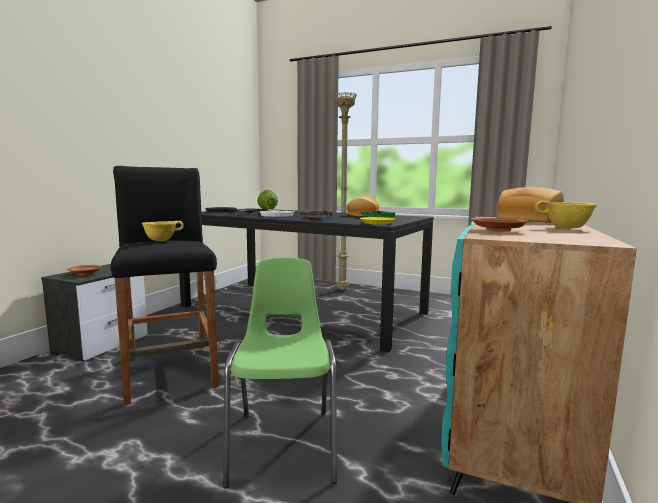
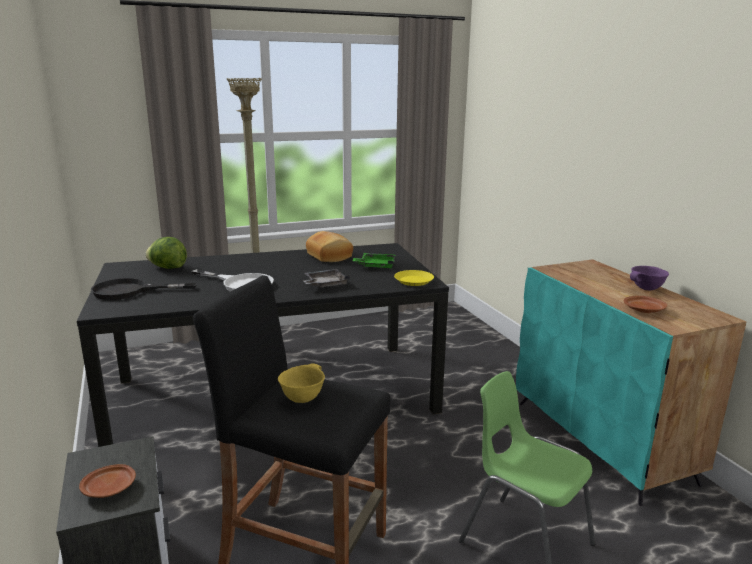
camera: 45 degrees left, 10 degrees up
(529, 220) = (586, 272): bread -> none
(565, 228) = (646, 289): yellow bowl -> purple bowl

